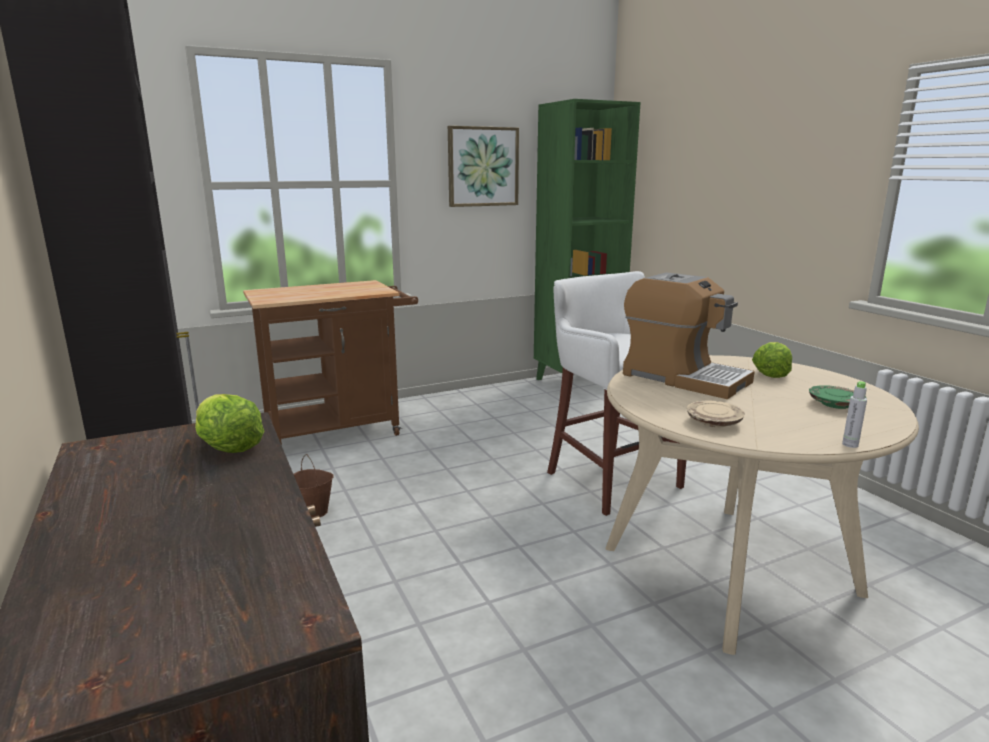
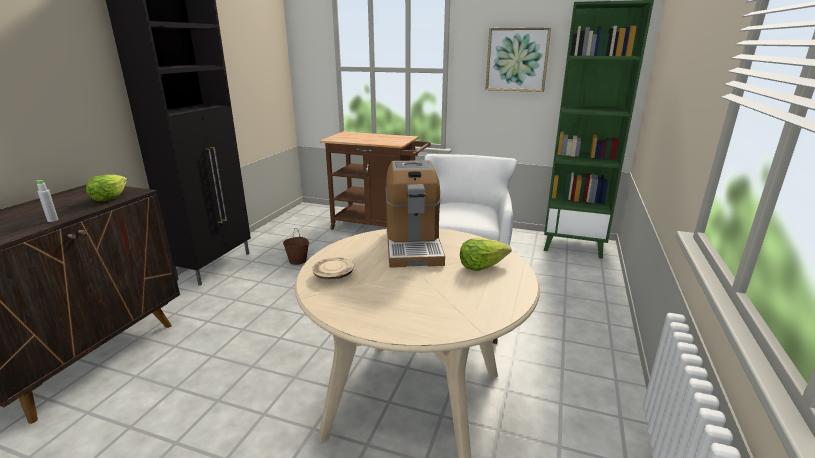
camera: 45 degrees right, 5 degrees up
(835, 404) = (442, 302): green plate -> none
(850, 444) = (353, 325): grey bottle -> grey bottle (53, 220)

